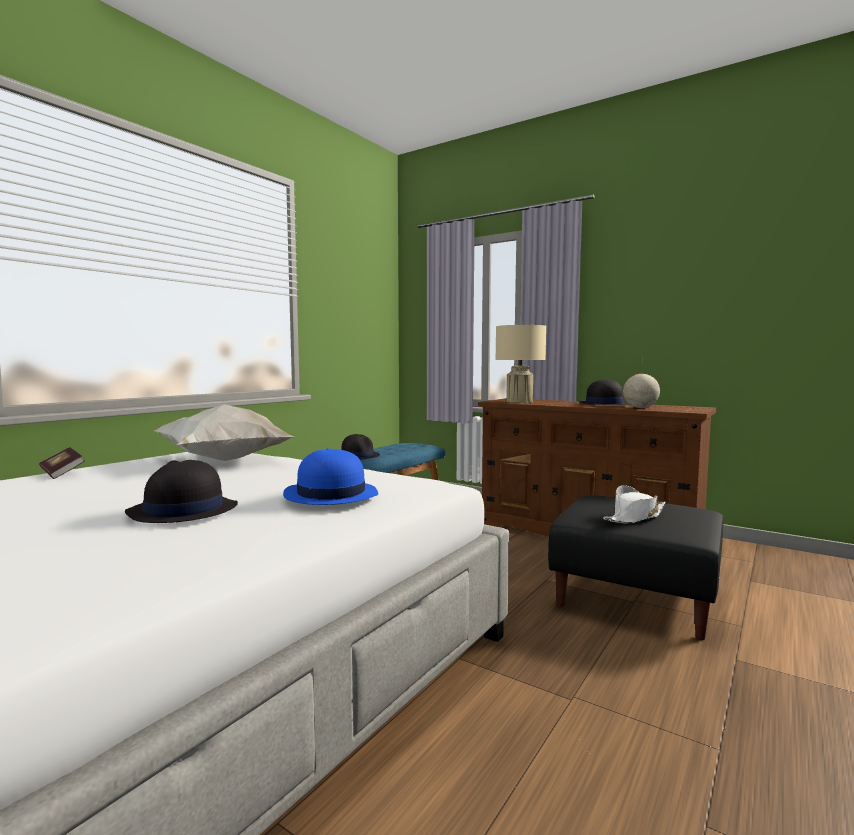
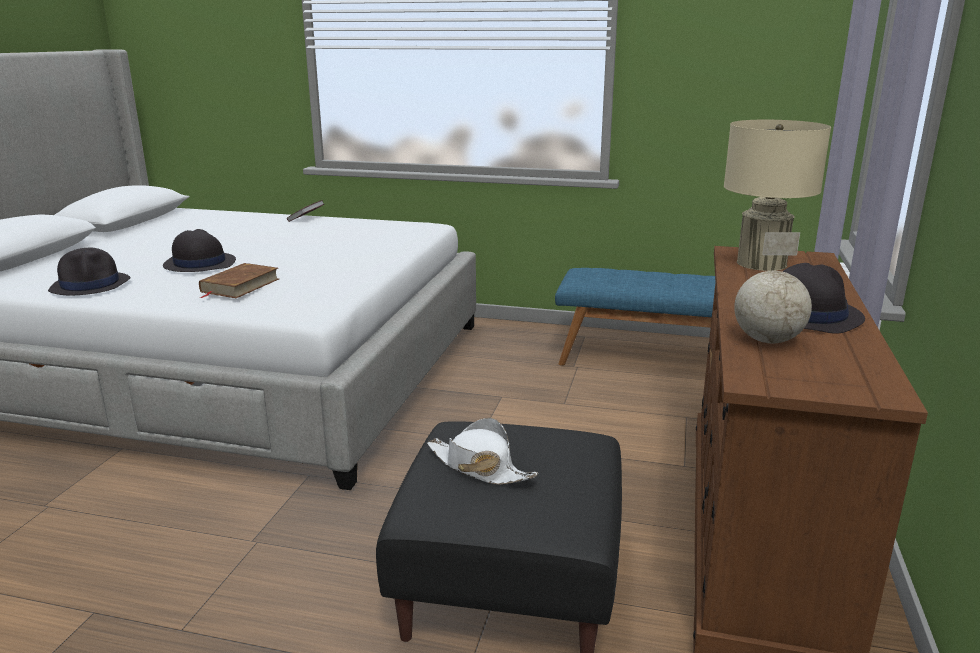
camera: 70 degrees right, 15 degrees up
(225, 461) = (372, 239): white pillow -> none
(330, 495) = (240, 285): blue hat -> brown book
(357, 456) = (628, 277): black hat -> black hat (91, 285)

